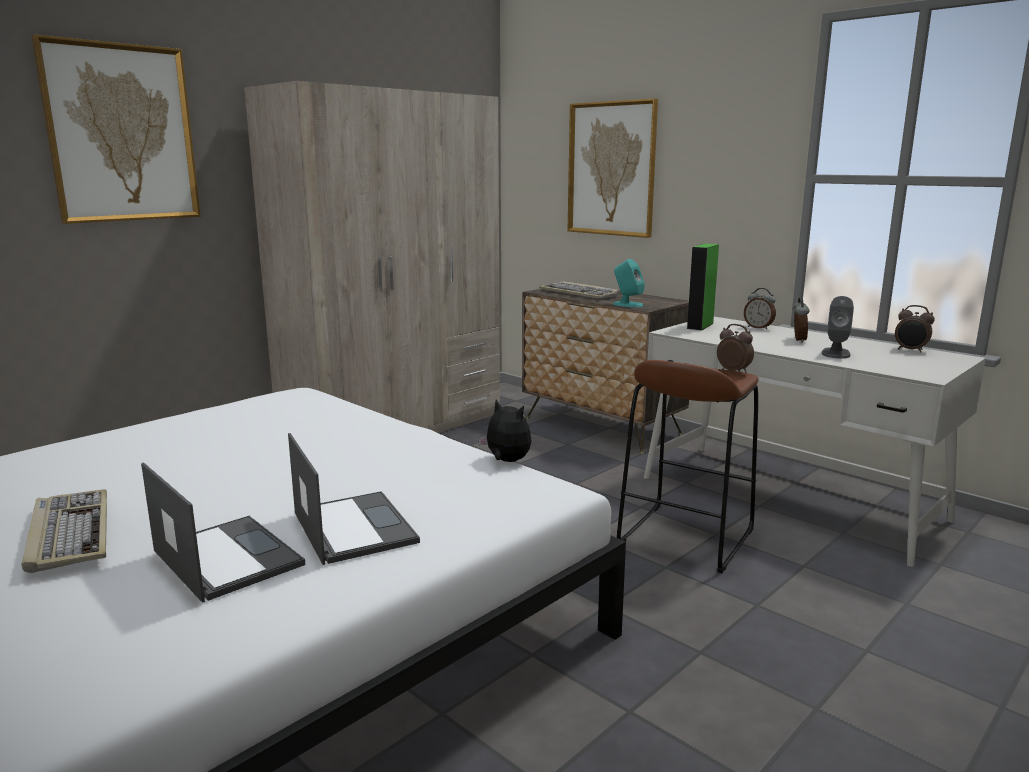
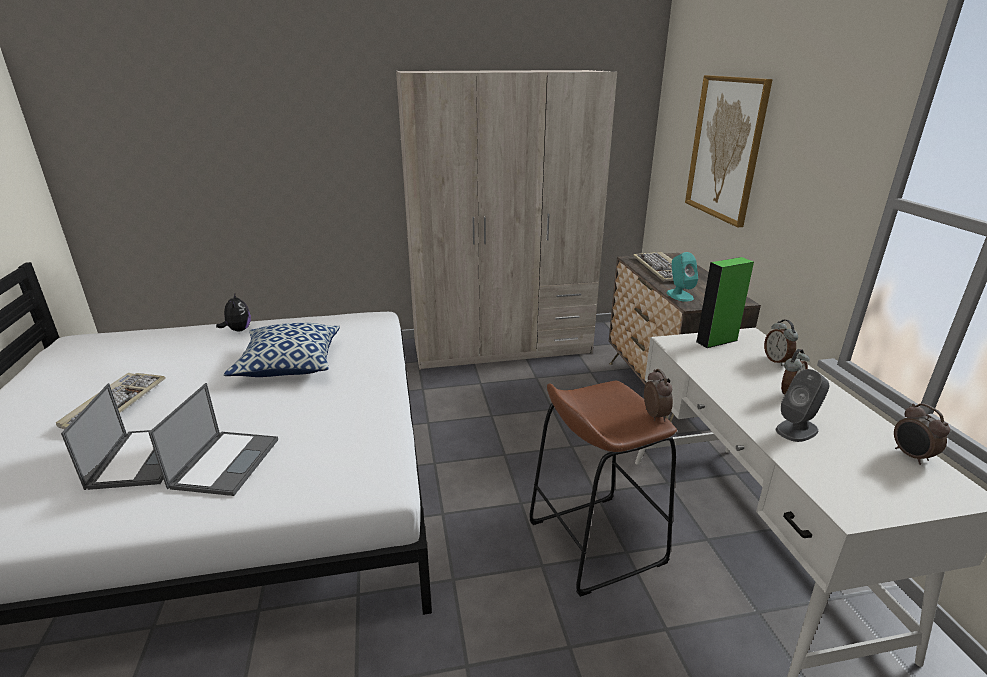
camera: 35 degrees right, 10 degrees up
(121, 134) = (303, 111): picture -> none
(262, 447) = (289, 364): none -> pillow
(506, 461) = (399, 436): plush toy -> plush toy (238, 330)

